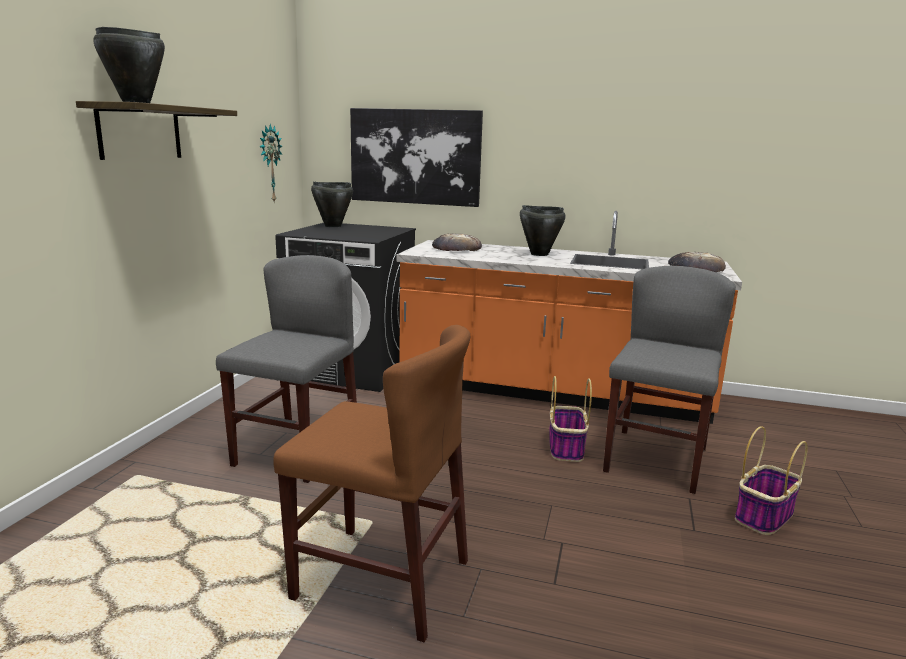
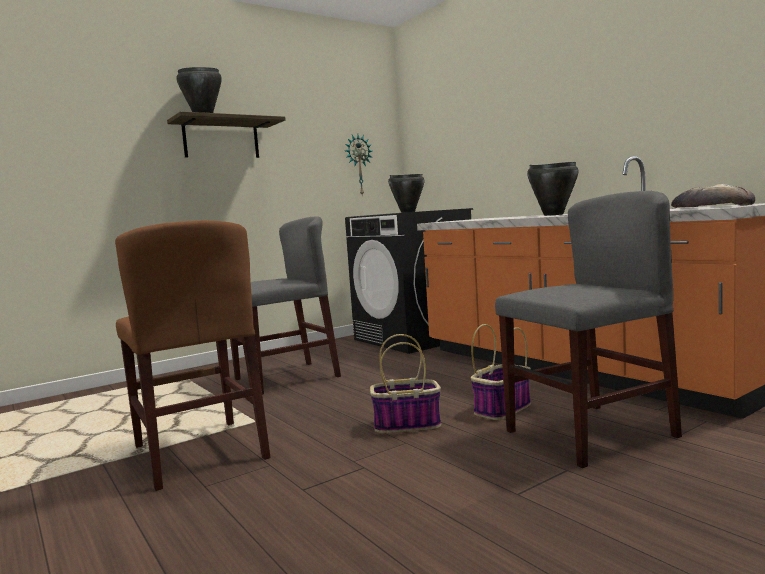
camera: 40 degrees right, 10 degrees down
(415, 157) = (472, 142): picture -> none
(456, 248) = (485, 218): bread -> none
(764, 516) = (641, 507): basket -> basket (407, 424)

